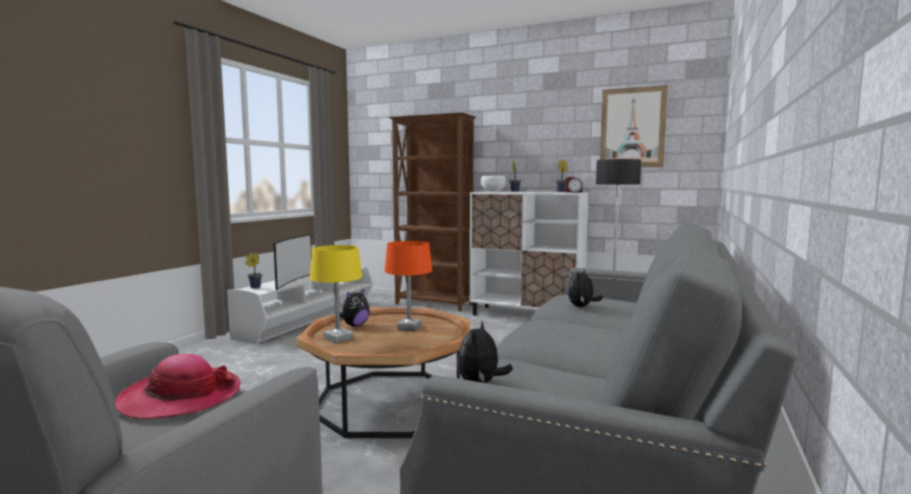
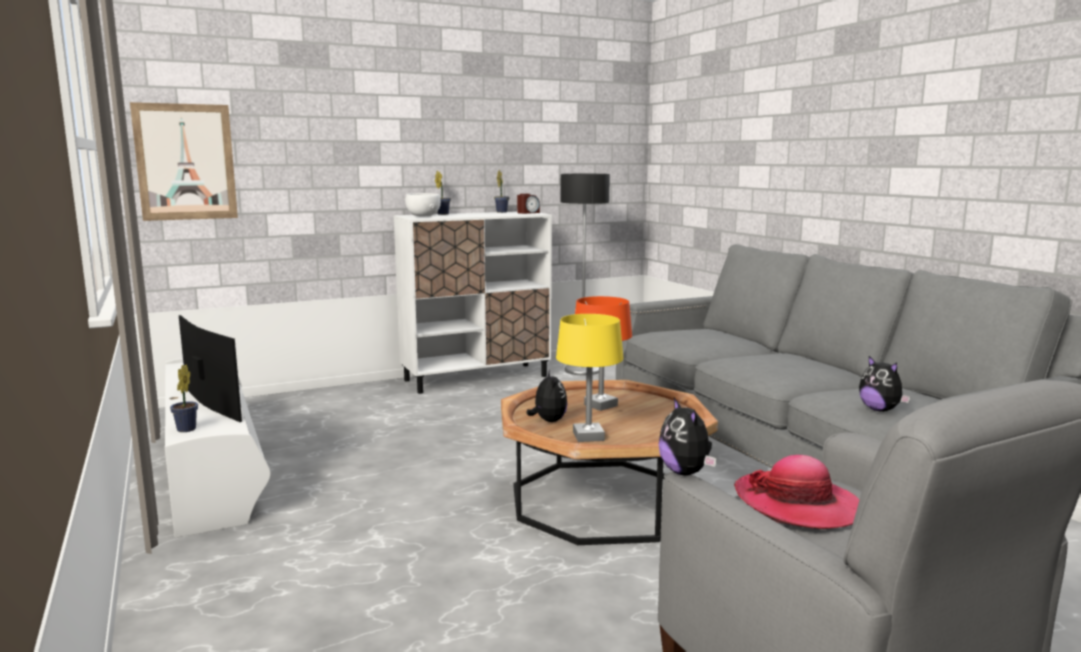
camera: 50 degrees left, 5 degrees up
(434, 304) = (333, 394): brown bookcase -> none
(582, 307) = (705, 341): plush toy -> plush toy (686, 472)
(632, 128) = (567, 133): picture -> picture (185, 162)

